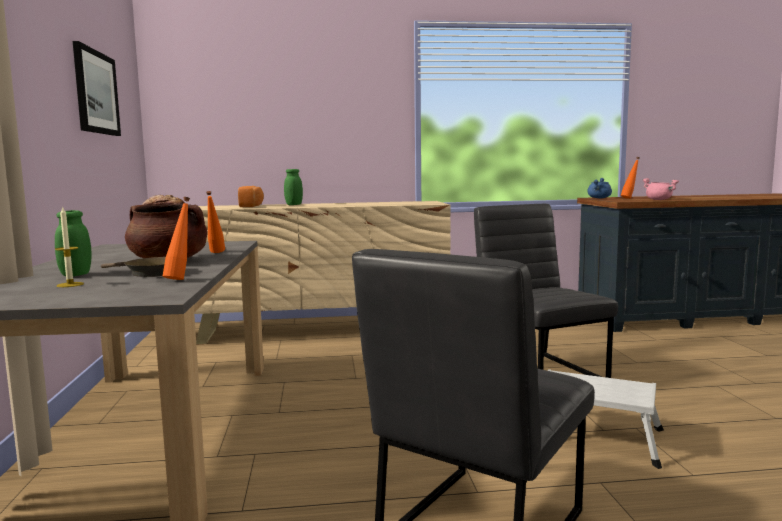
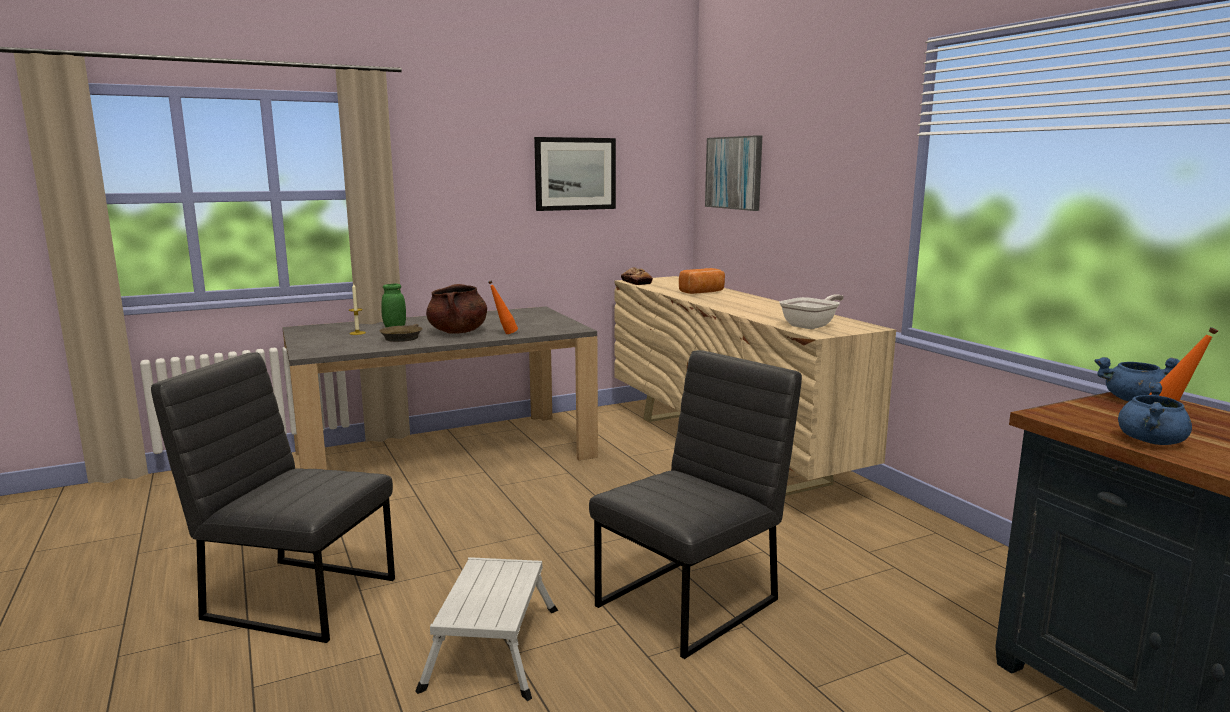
camera: 70 degrees right, 5 degrees up
(180, 279) = (376, 346): orange bottle -> none
(211, 107) = (734, 173): none -> picture
(294, 204) = (739, 298): green jar -> none
(410, 203) = (812, 325): none -> frying pan
(659, 200) = (1152, 441): pink cooking pot -> blue cooking pot

